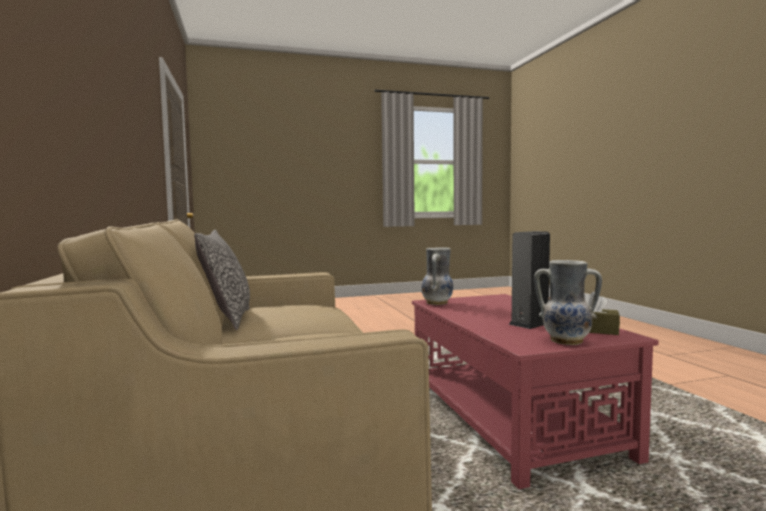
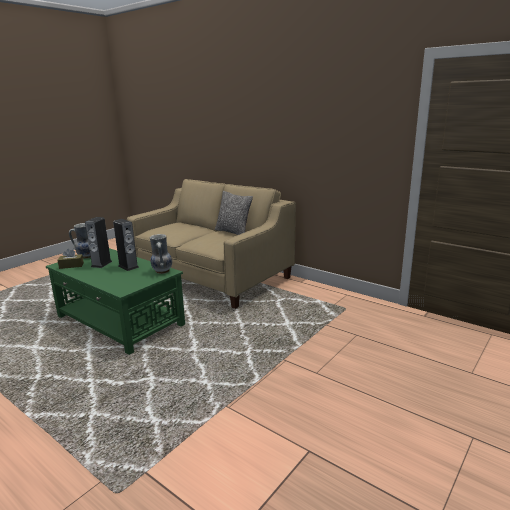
camera: 145 degrees right, 15 degrees up
(482, 313) = (128, 266): none -> speaker
(509, 417) = (120, 321): red coffee table -> green coffee table

